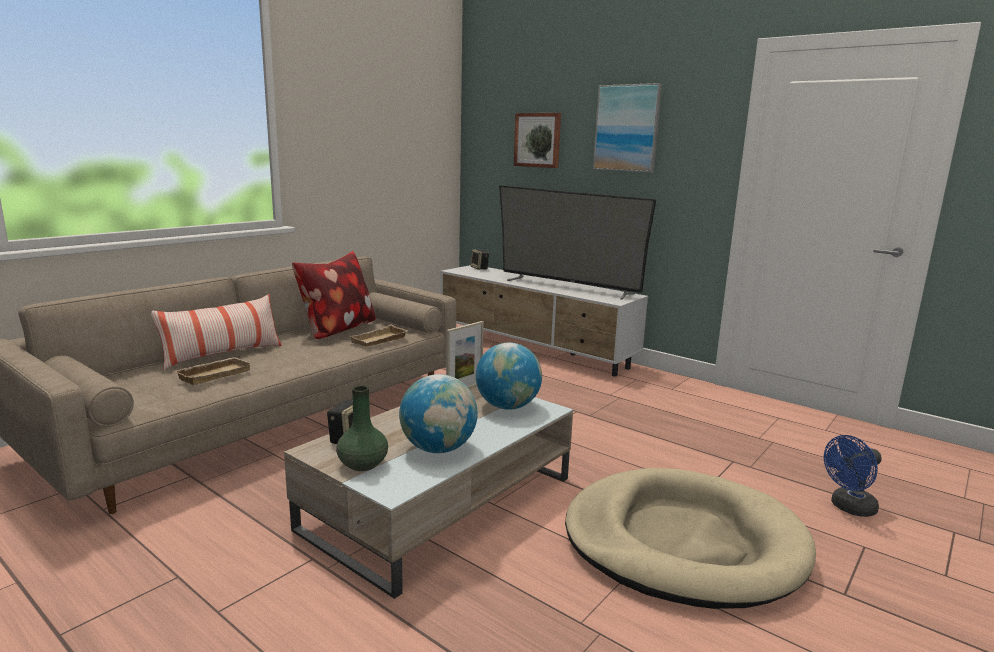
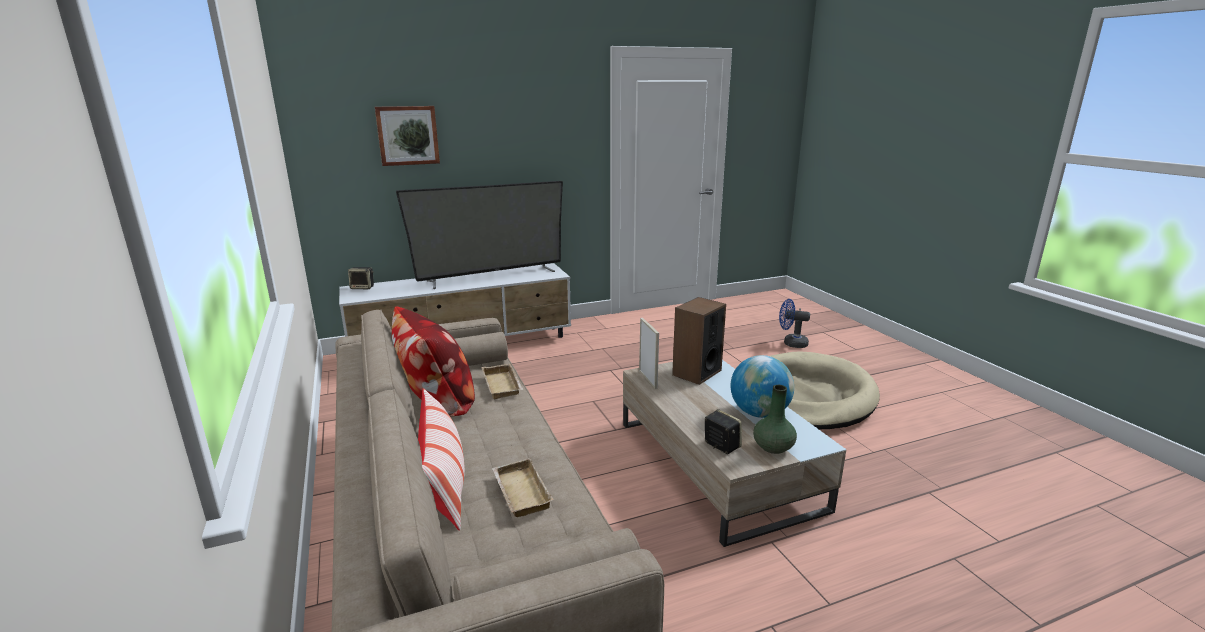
camera: 60 degrees left, 5 degrees up
(507, 406) = (696, 372): globe -> speaker
(627, 128) = (510, 119): picture -> none
(849, 508) = (791, 343): blue fan -> blue fan turned 105 degrees clockwise

